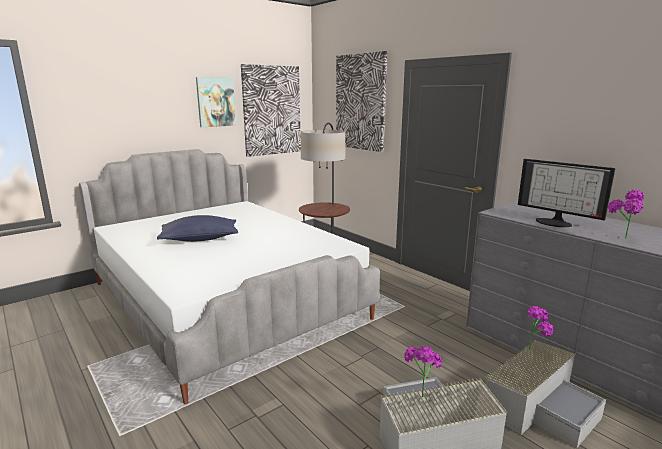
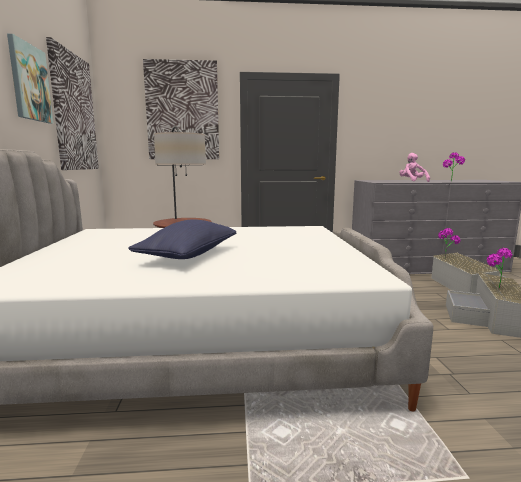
camera: 55 degrees left, 5 degrees down
(555, 222) = (412, 181): monitor -> pink plush toy

